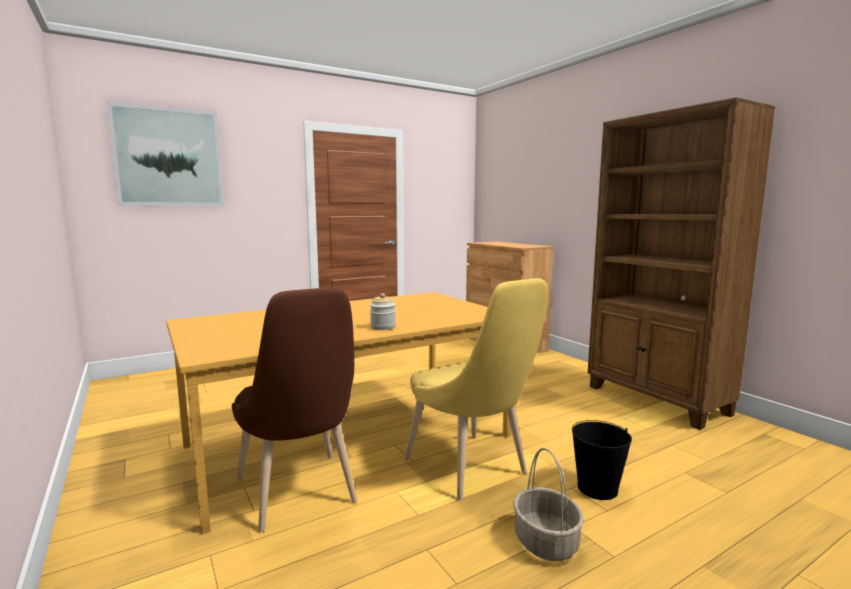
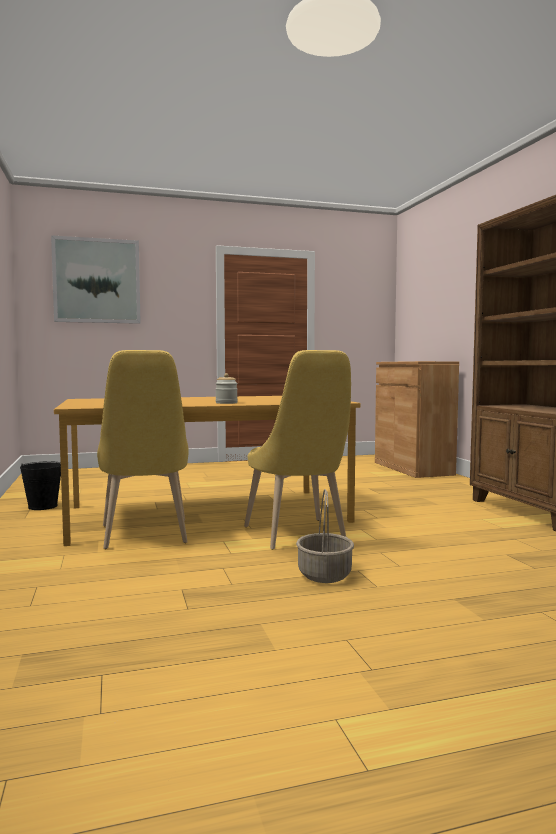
camera: 15 degrees right, 5 degrees down
(299, 495) = (145, 536): brown chair -> yellow chair
(597, 488) = (404, 555): black bucket -> black bucket (43, 506)

